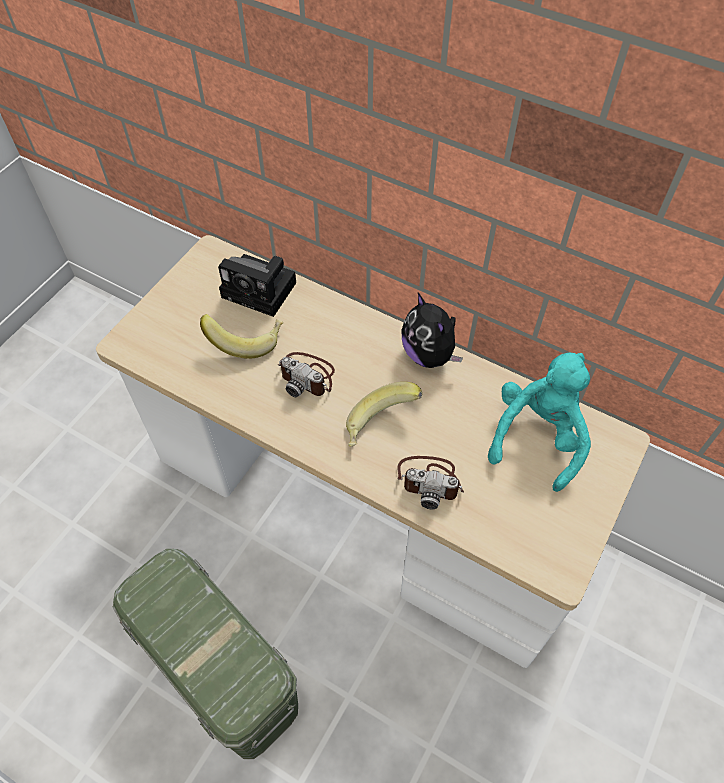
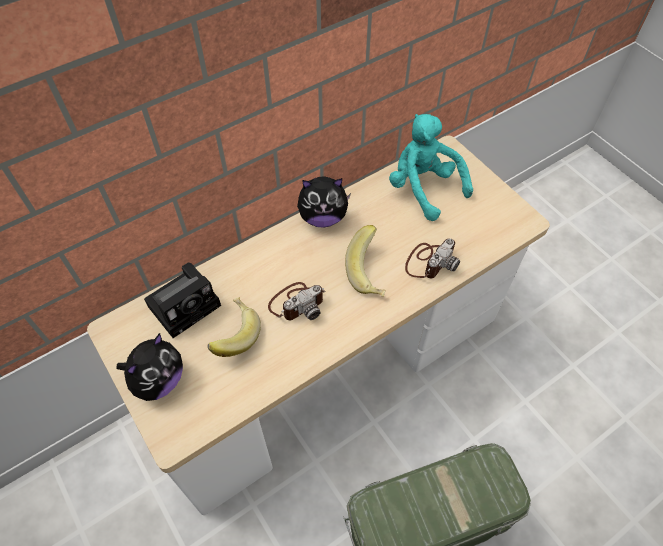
camera: 65 degrees left, 0 degrees up
(175, 307) = (158, 380): none -> plush toy

